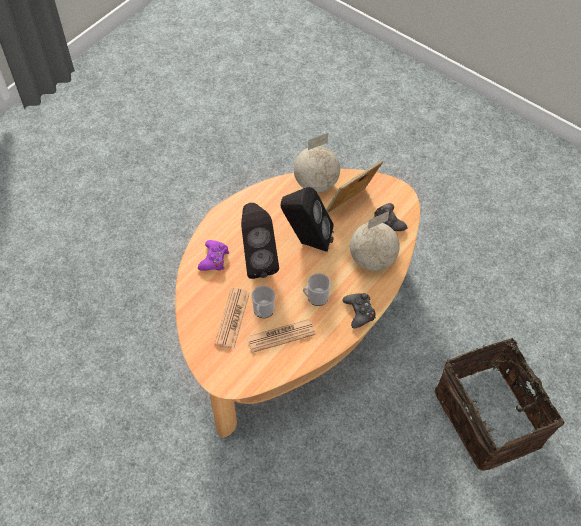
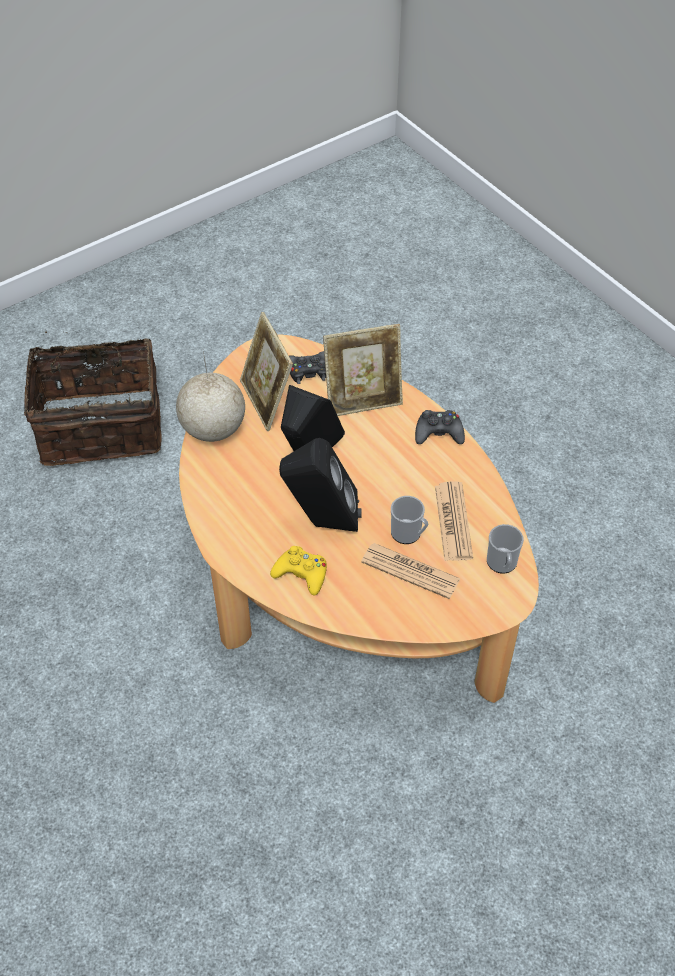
camera: 75 degrees left, 5 degrees down
(214, 259) = (301, 574): purple game controller -> yellow game controller
(315, 298) = (404, 472): mug -> mug (502, 564)
(373, 260) = (363, 400): globe -> picture frame
(491, 416) = (532, 411): basket -> basket (101, 425)

